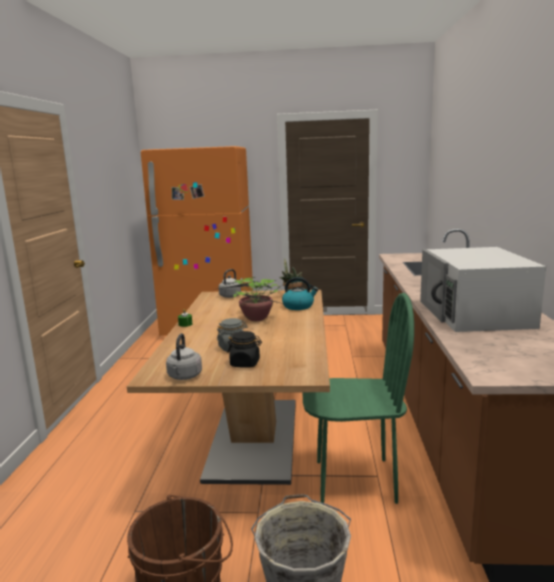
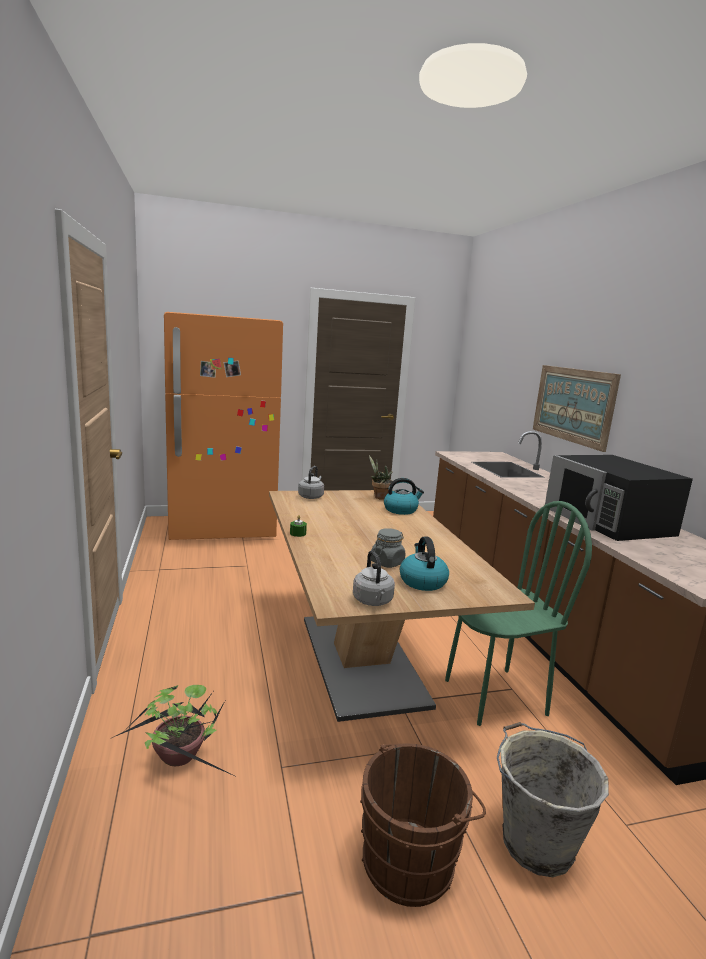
camera: 20 degrees left, 0 degrees up
(245, 363) = (422, 581): black jar -> kettle
(258, 319) = (375, 526): potted plant -> potted plant (181, 759)
(475, 314) = (608, 521): white microwave -> black microwave
(491, 199) = (572, 405): none -> picture

